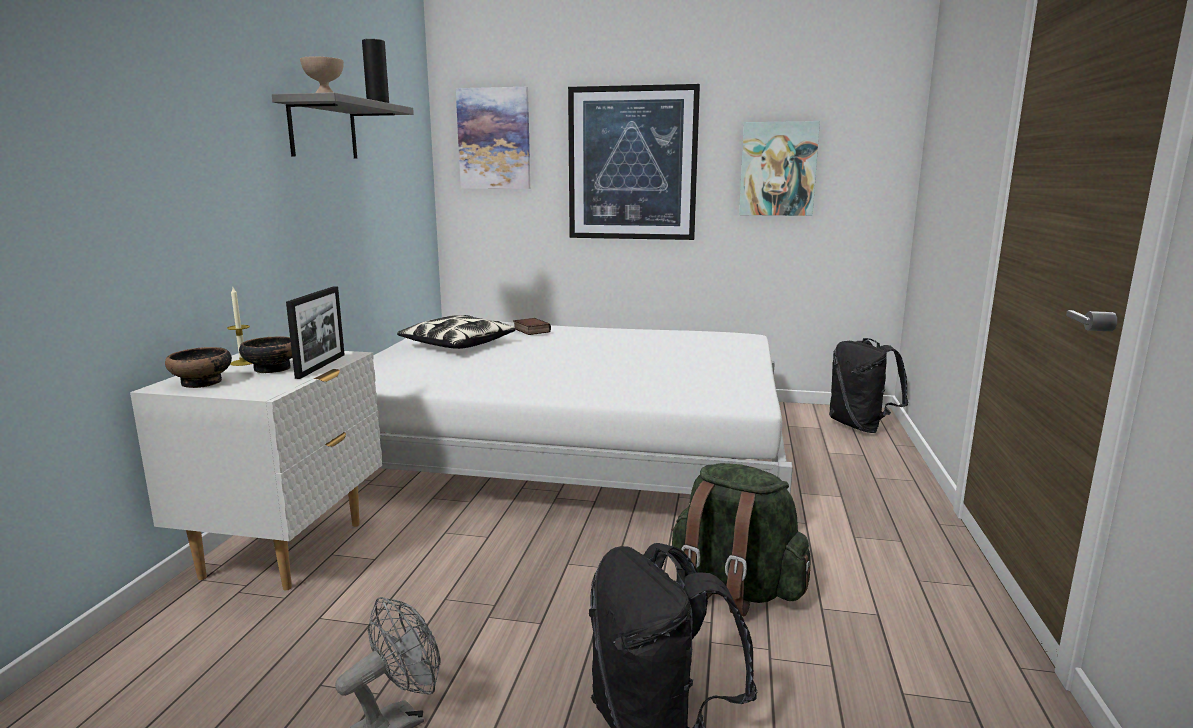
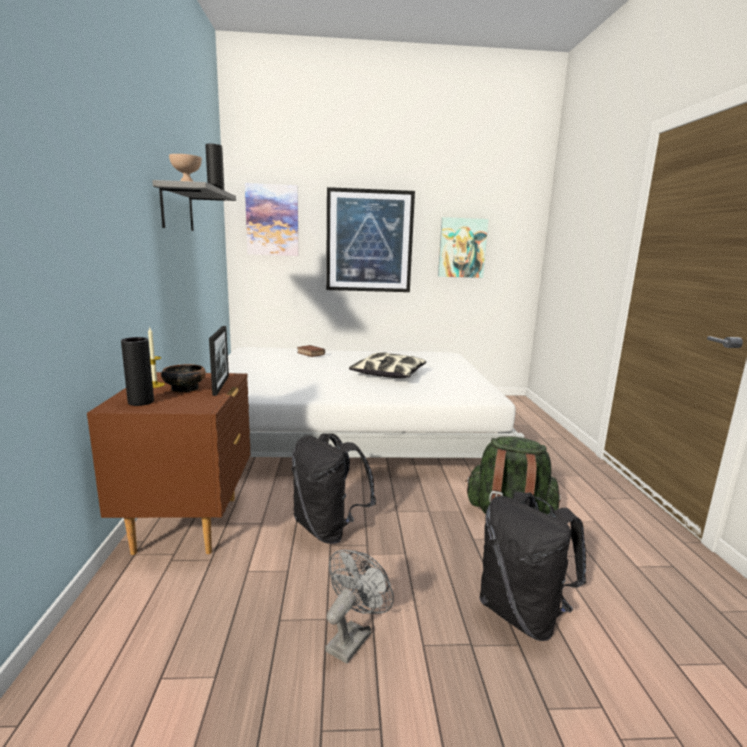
camera: 15 degrees left, 0 degrees up
(202, 382) = (141, 402): bowl -> black vase
(286, 550) = (189, 524): white nightstand -> brown nightstand
(457, 344) = (267, 365): pillow -> pillow (388, 374)
(860, 426) = (515, 407): black backpack -> black backpack (328, 529)

